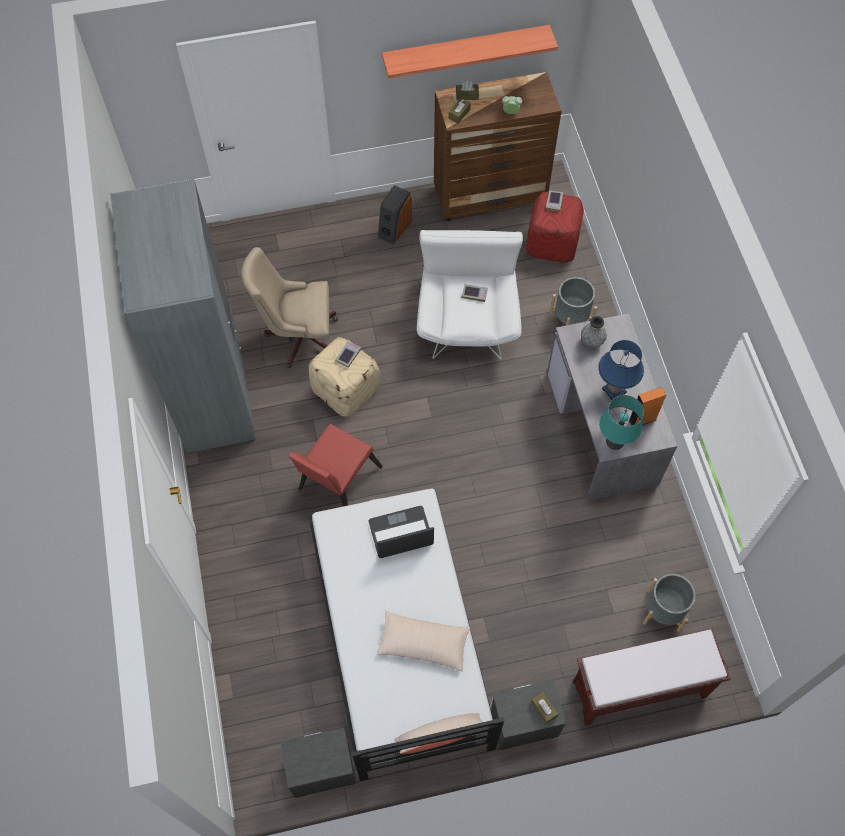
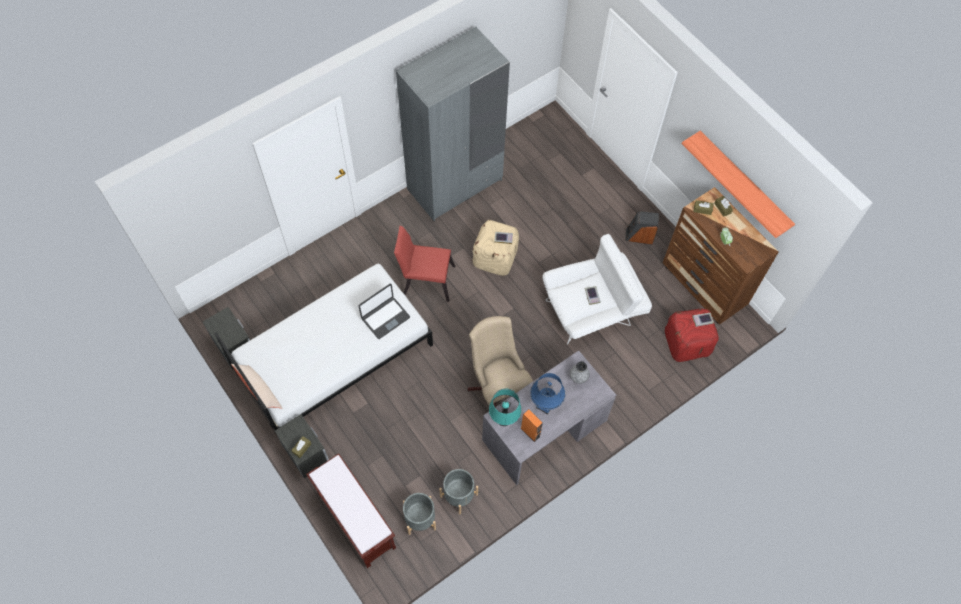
camera: 65 degrees right, 0 degrees up
(298, 336) = (521, 213): beige office chair -> beige office chair (497, 385)
(401, 533) = (385, 317): laptop -> laptop turned 90 degrees clockwise
(423, 643) = (316, 359): beige pillow -> none
(570, 318) = (626, 379): grey planter -> grey planter (459, 495)

